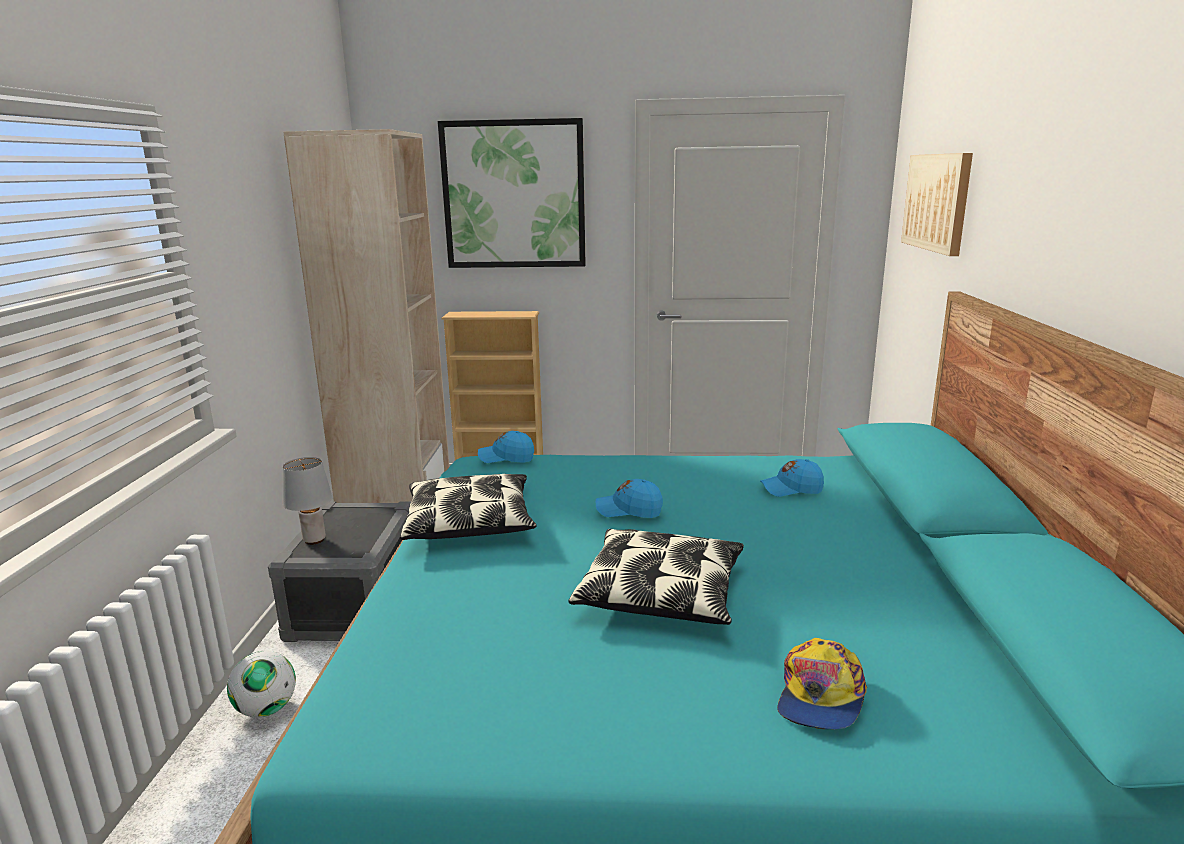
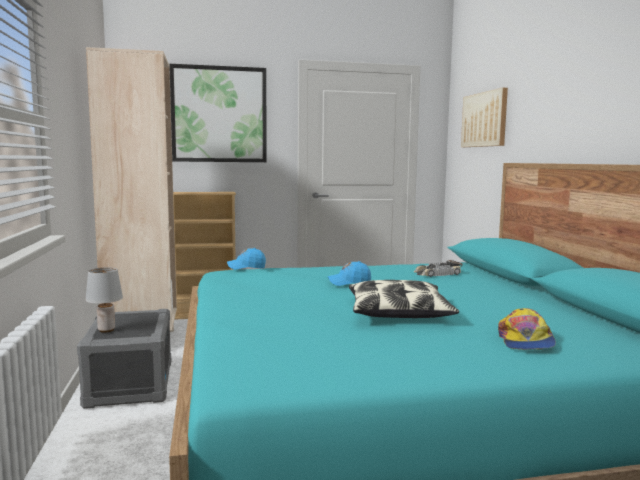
camera: 15 degrees left, 10 degrees down
(266, 709) = (90, 446): football -> none
(470, 522) = (246, 293): pillow -> none
(791, 489) = (437, 274): blue cap -> toy car

